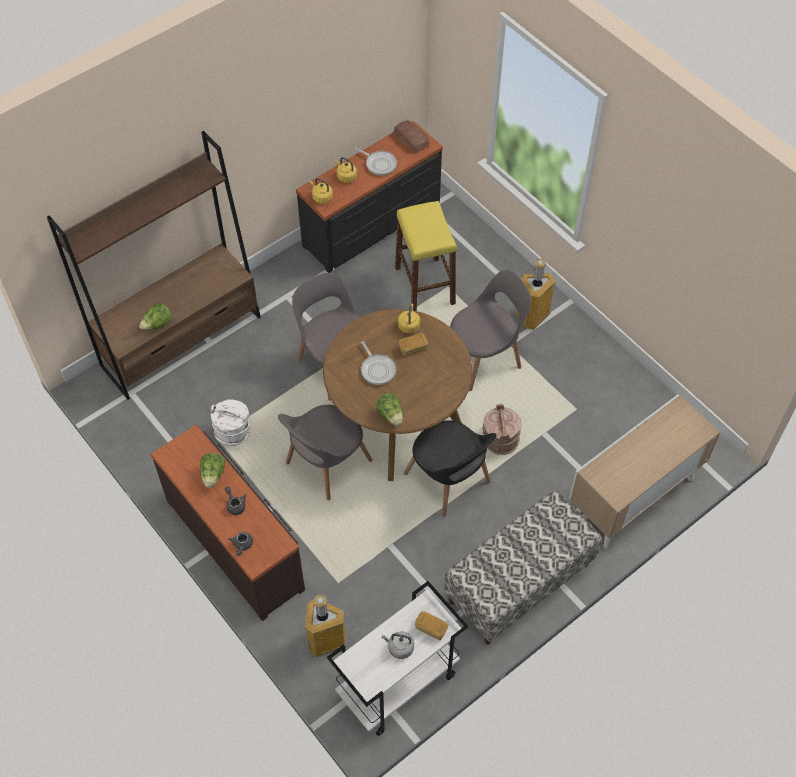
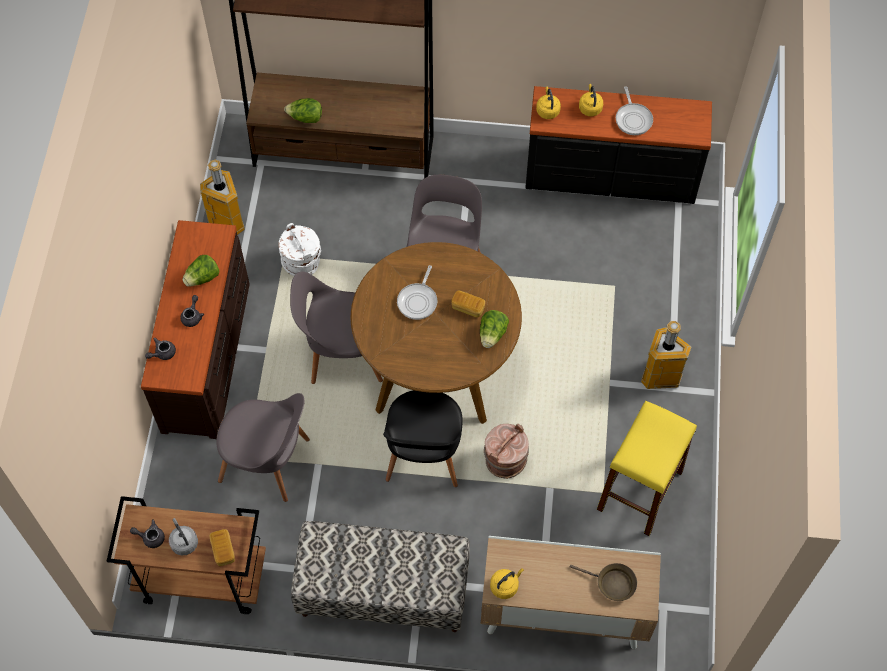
camera: 45 degrees right, 5 degrees up
(326, 641) = (188, 494): trash can -> trash can (228, 222)
(373, 666) = (150, 537): none -> grey teapot
(391, 415) = (384, 349): lettuce -> lettuce (492, 334)
(397, 685) = (201, 579): white cart -> brown cart
(409, 325) = (487, 285): yellow kettle -> yellow kettle (505, 586)
(411, 139) = (688, 118): bread -> none
(425, 285) = (595, 268): yellow stool -> yellow stool (639, 490)
(484, 357) = (574, 376): grey chair -> grey chair (268, 462)
(673, 434) = (612, 583): none -> brown frying pan

